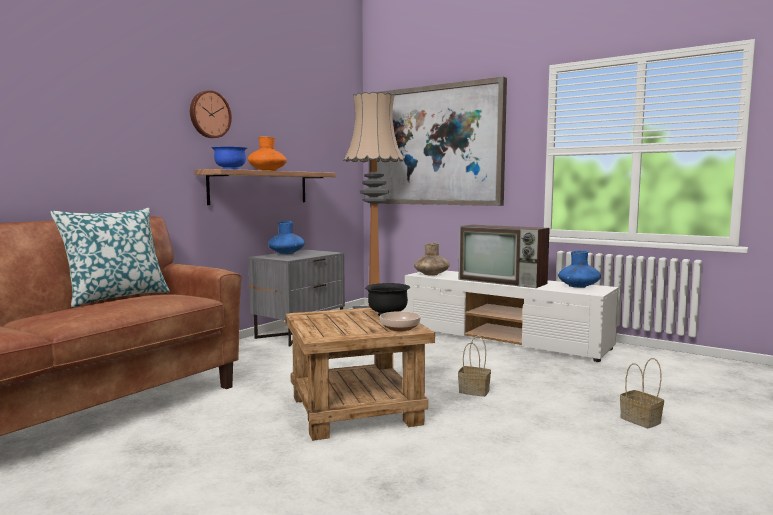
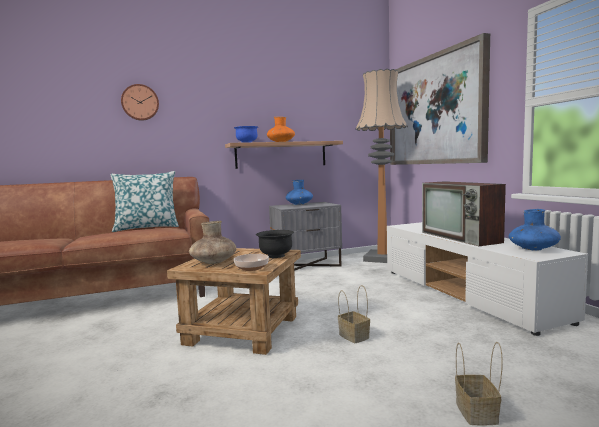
camera: 35 degrees right, 0 degrees up
(209, 114) = (236, 105): wall clock -> wall clock (140, 102)
(431, 274) = (410, 226): brown vase -> brown vase (213, 262)

